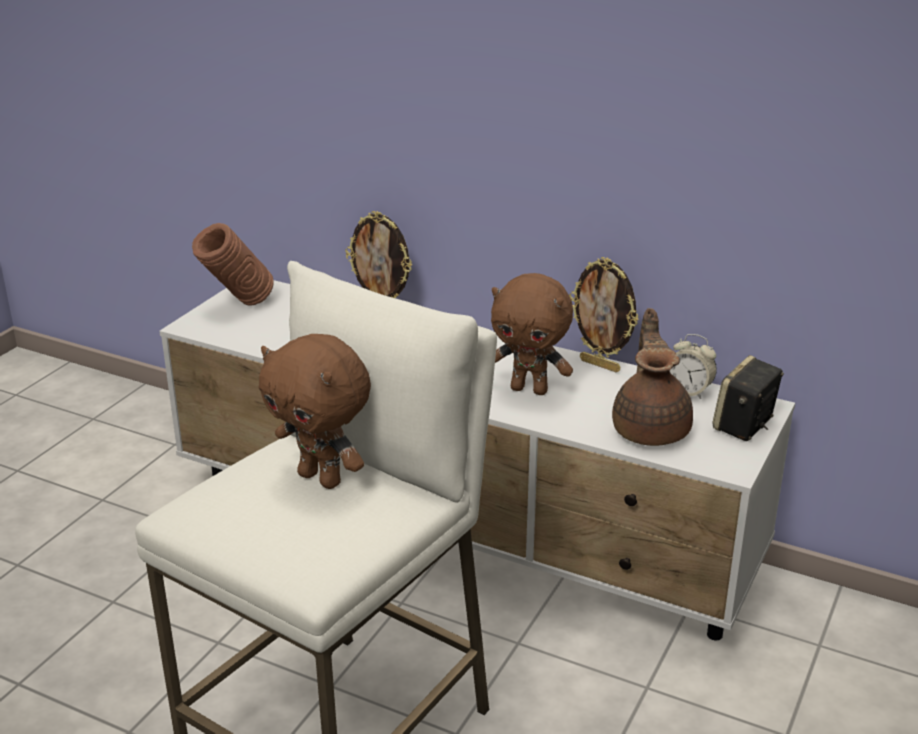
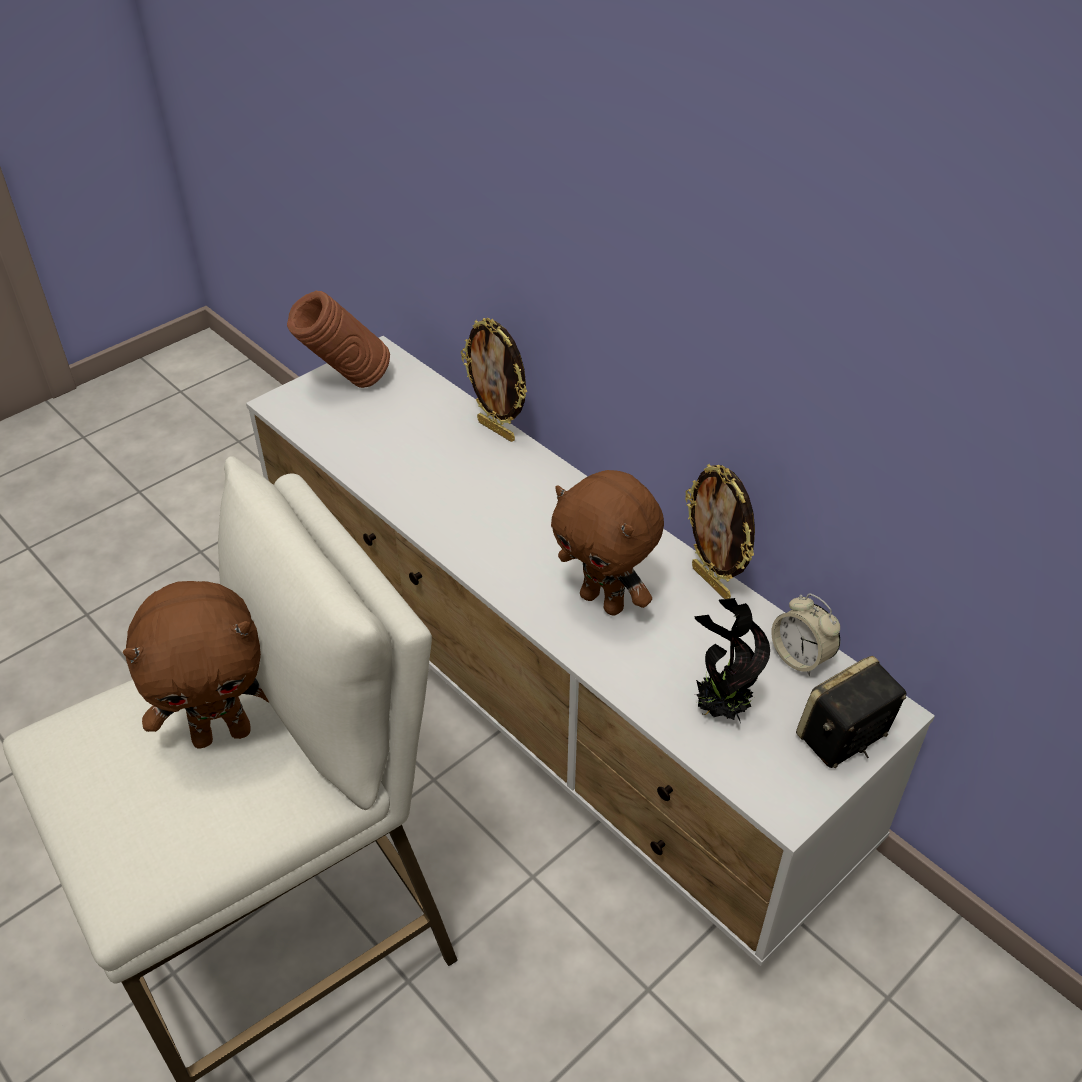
camera: 20 degrees right, 15 degrees up
(322, 478) = (222, 732): brown plush toy -> brown plush toy turned 75 degrees counterclockwise
(651, 429) = (718, 710): brown teapot -> potted plant

